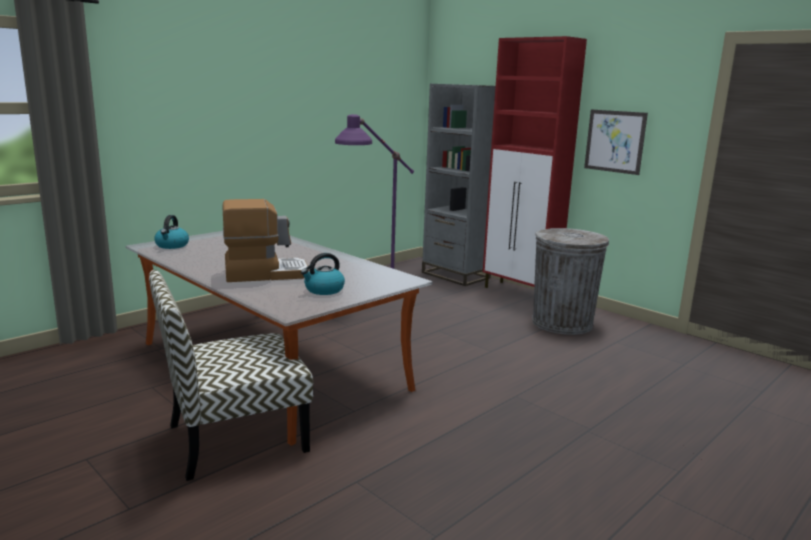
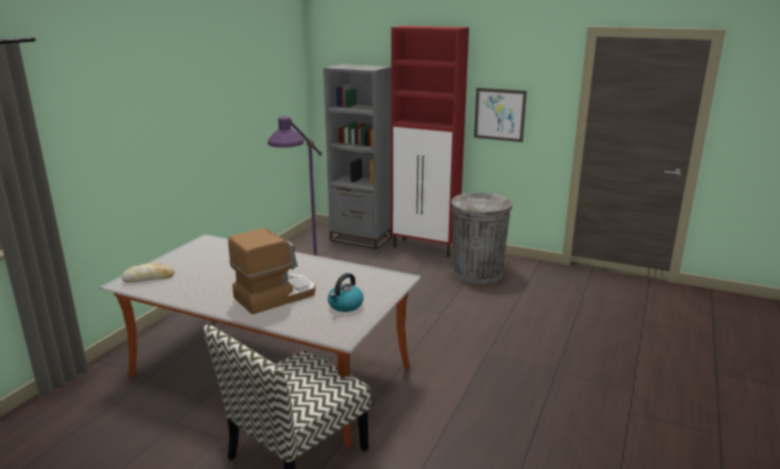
camera: 20 degrees left, 5 degrees up
(172, 245) = (149, 278): kettle -> bread

